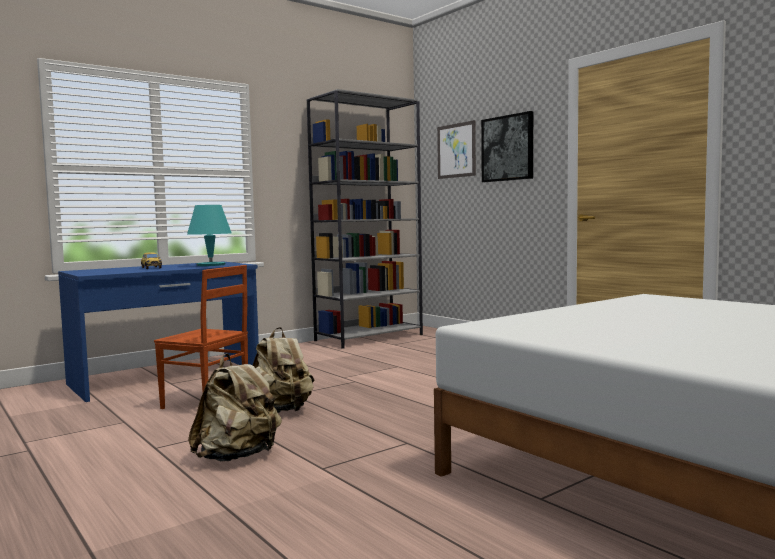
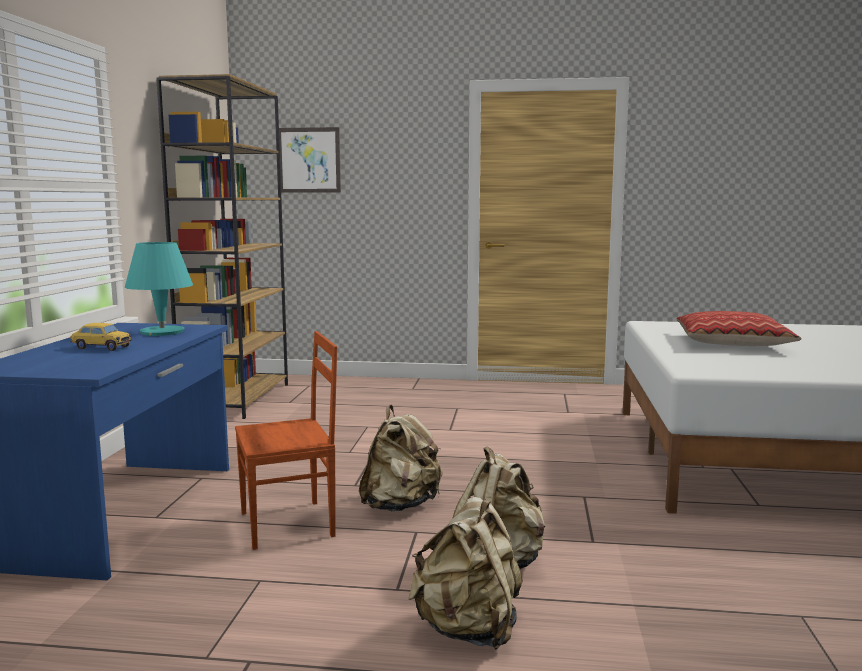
camera: 45 degrees left, 5 degrees up
(122, 478) = (468, 630): none -> beige backpack
(369, 337) = (236, 399): grey bookcase -> brown bookcase
(508, 148) = (389, 165): picture -> none
(649, 315) = (732, 343): none -> pillow

